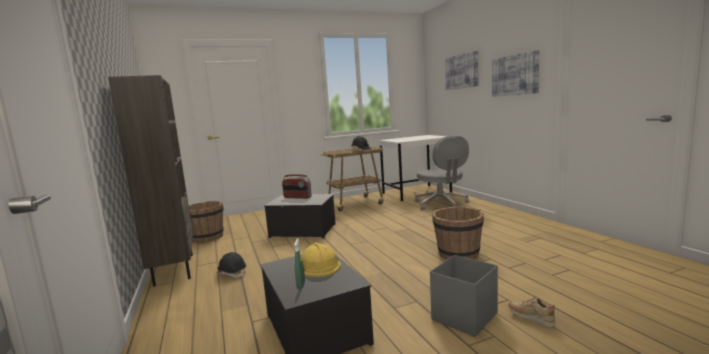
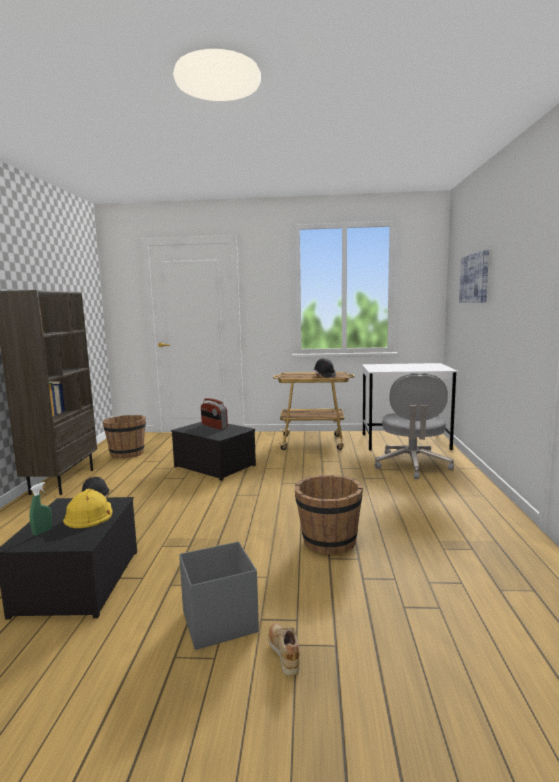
camera: 25 degrees right, 0 degrees up
(514, 75) = (517, 292): picture -> none

